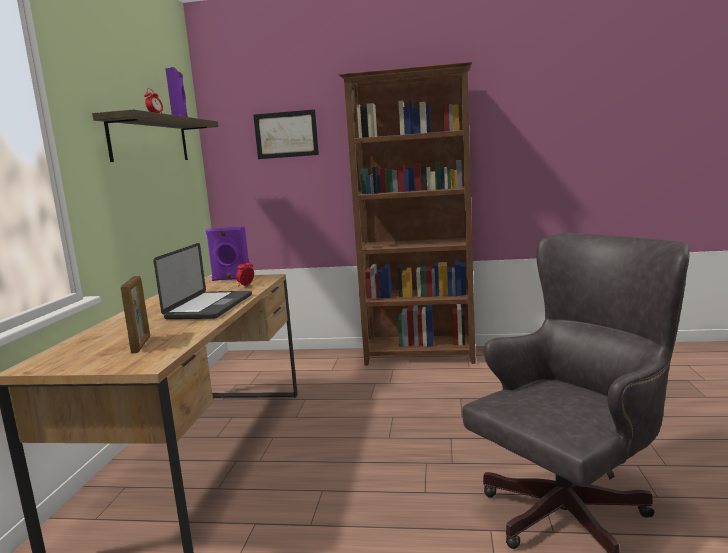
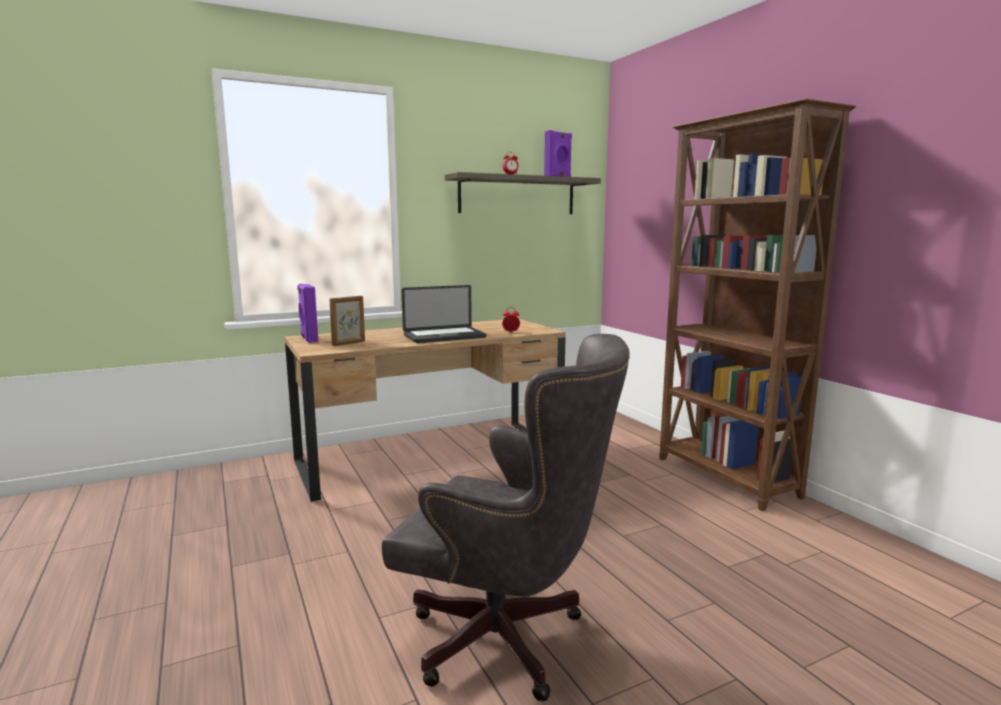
camera: 55 degrees right, 0 degrees up
(231, 279) = (525, 325): purple speaker -> purple speaker (308, 339)
(286, 134) = (663, 192): picture -> none

